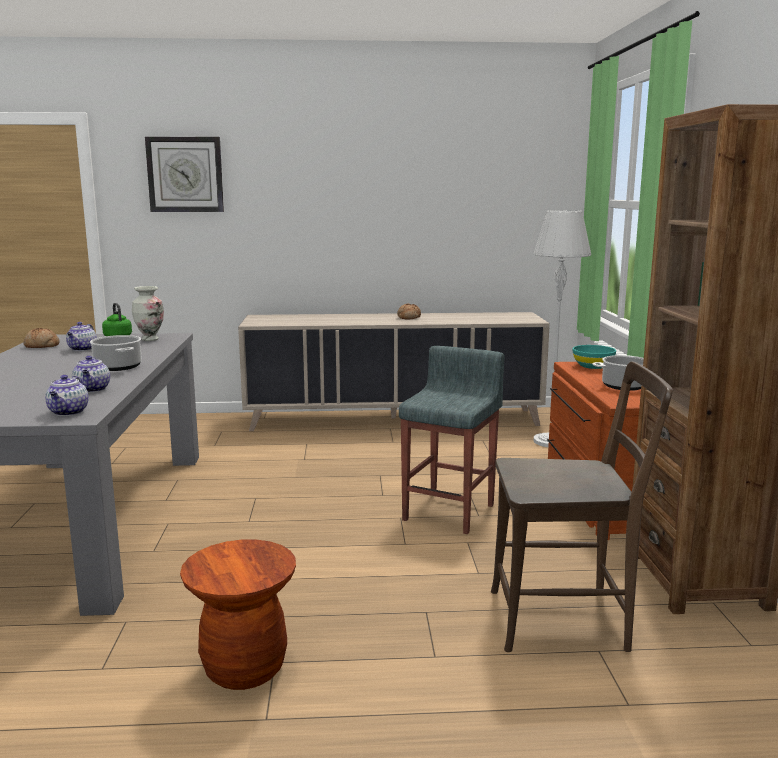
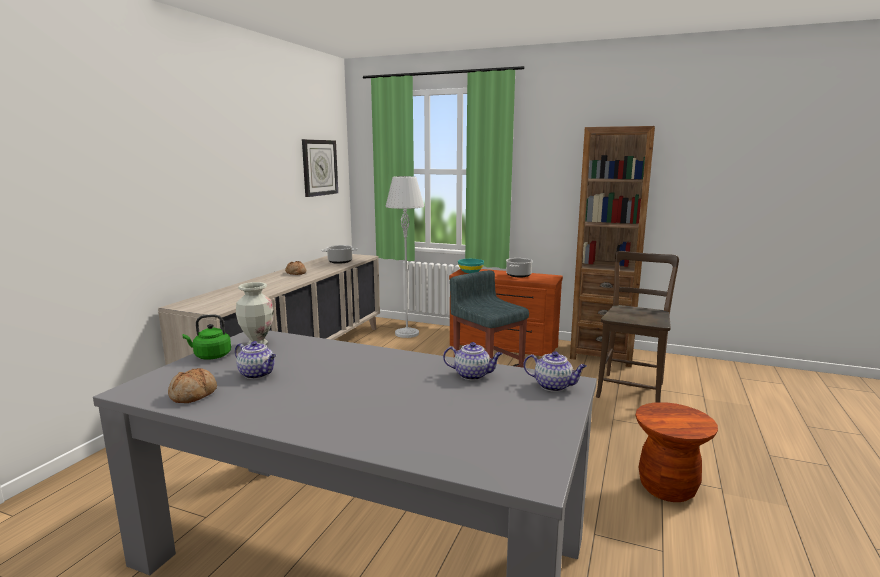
camera: 65 degrees left, 0 degrees up
(118, 367) = (383, 362): cooking pot -> cooking pot (340, 261)
(185, 174) = (70, 149): wall clock -> wall clock (319, 167)

